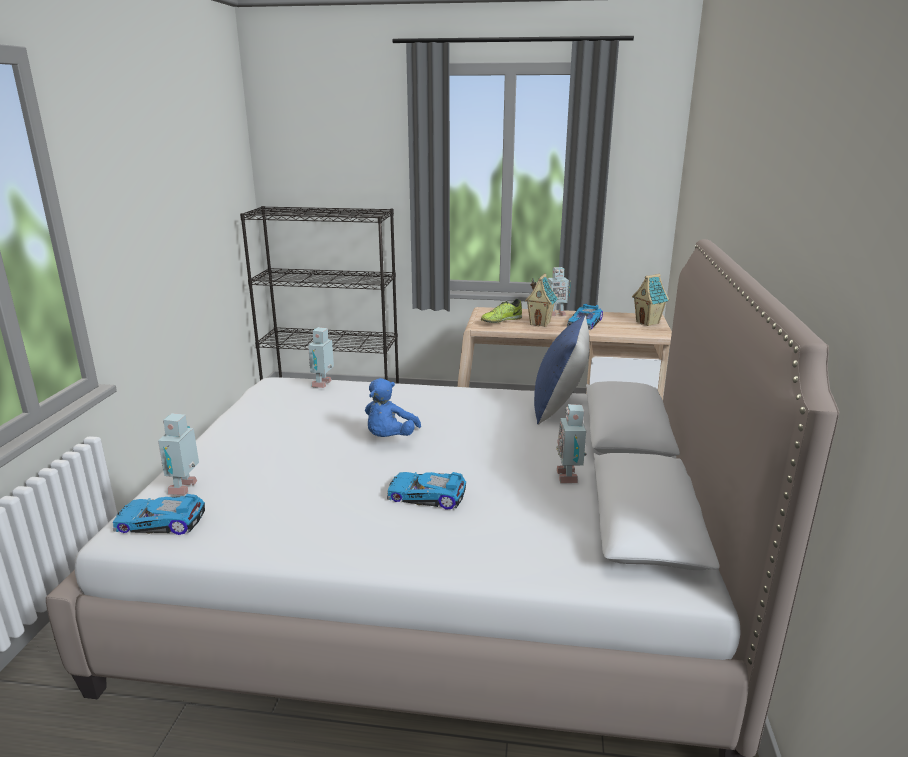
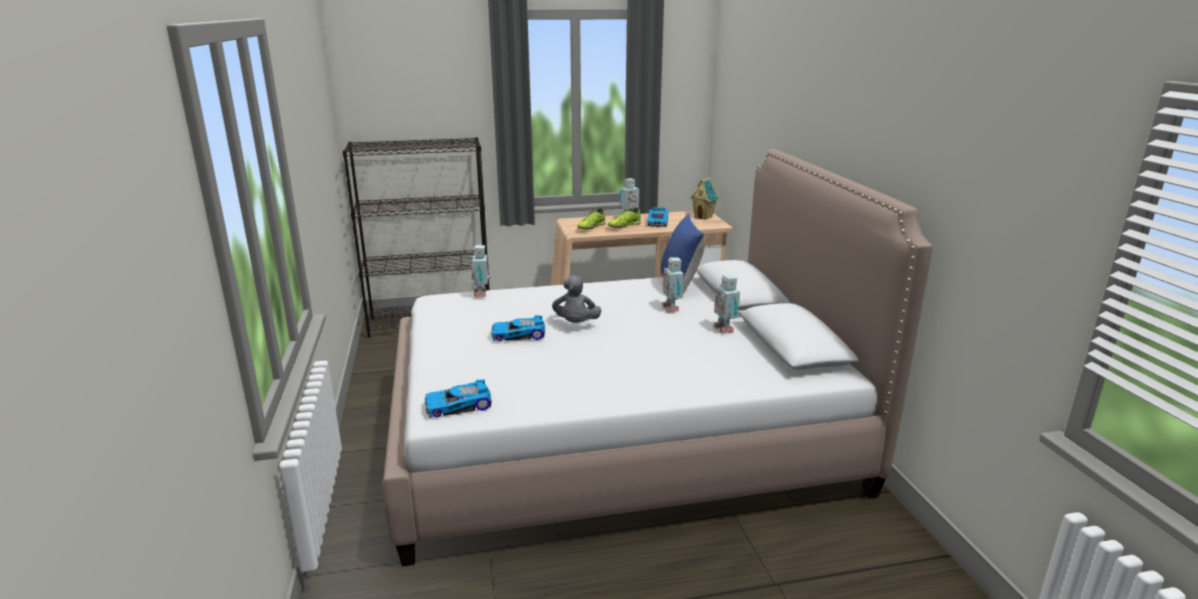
camera: 20 degrees left, 0 degrees up
(186, 488) = (451, 381): toy robot -> toy robot (672, 308)
(389, 438) = (576, 324): blue plush toy -> grey plush toy
(426, 496) = (640, 356): toy car -> toy car (518, 335)
(540, 323) = (624, 226): toy house -> shoe

